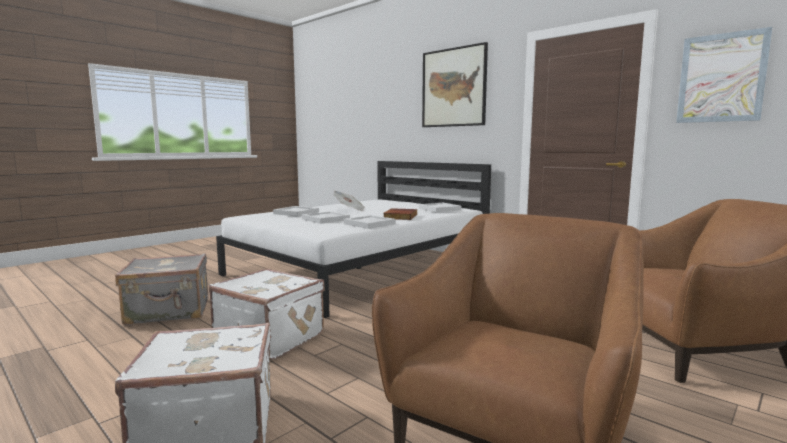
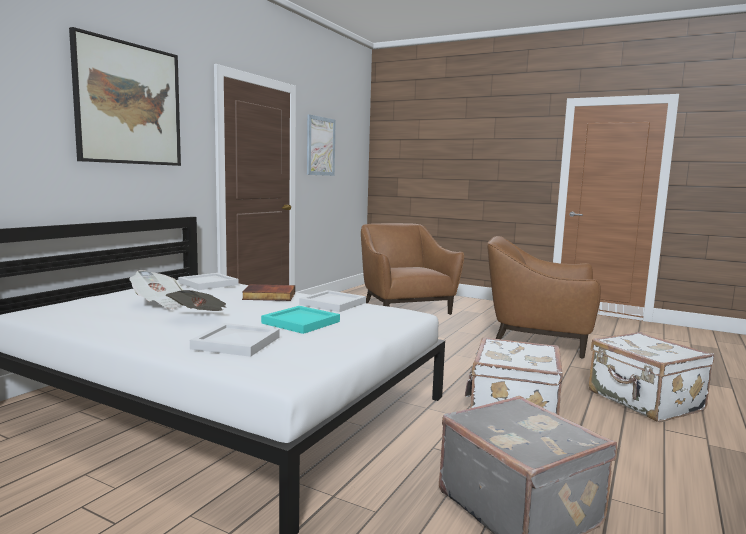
camera: 105 degrees left, 0 degrees up
(326, 219) = (301, 322): white tray -> turquoise tray
(386, 207) = (160, 304): none -> newspaper

